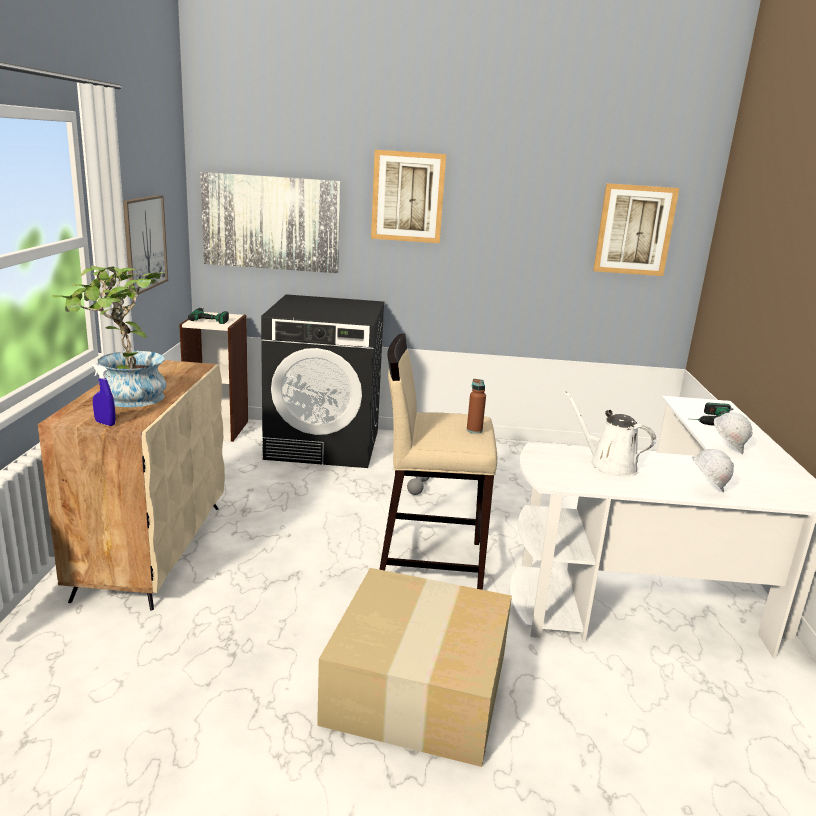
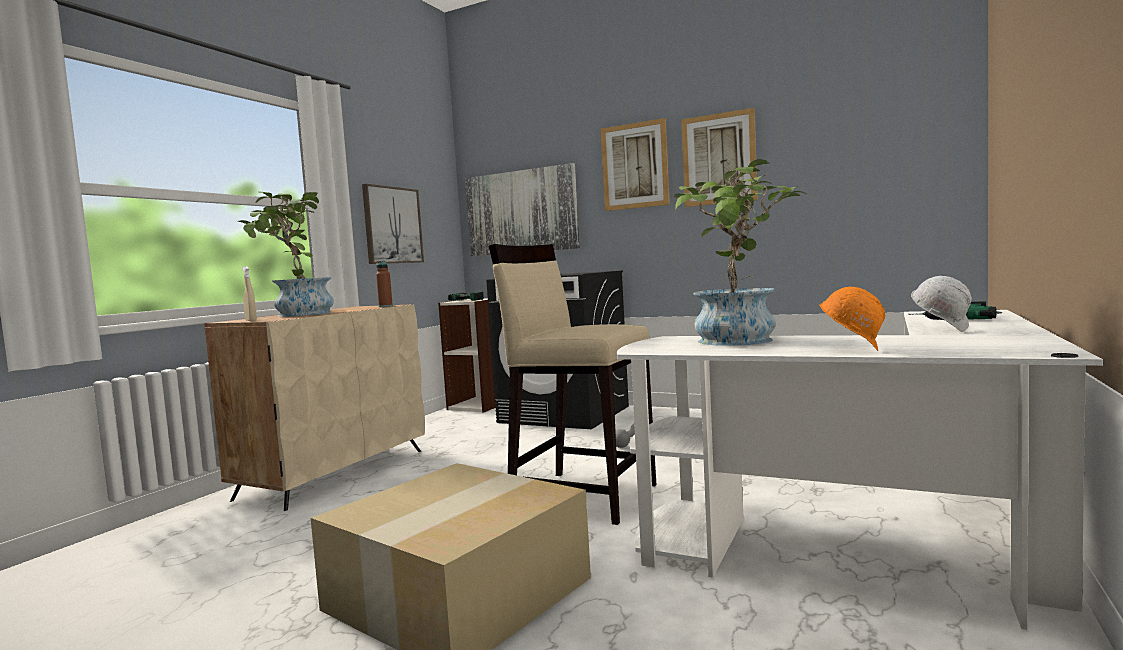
camera: 25 degrees right, 15 degrees down
(105, 423) = (251, 320): blue spray bottle -> beige spray bottle
(474, 430) = (604, 327): brown bottle -> brown bottle (385, 306)
(608, 464) = (740, 341): white watering can -> potted plant
(634, 230) = (882, 153): picture -> picture (719, 159)
(705, 490) = (852, 350): white hard hat -> orange hard hat

